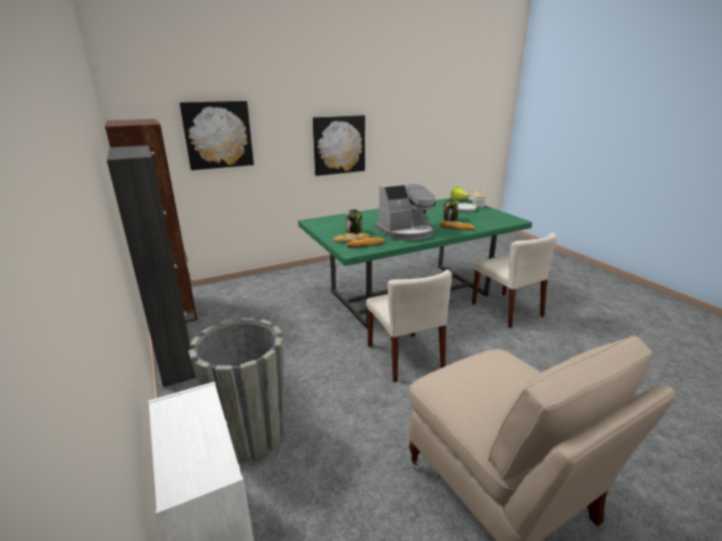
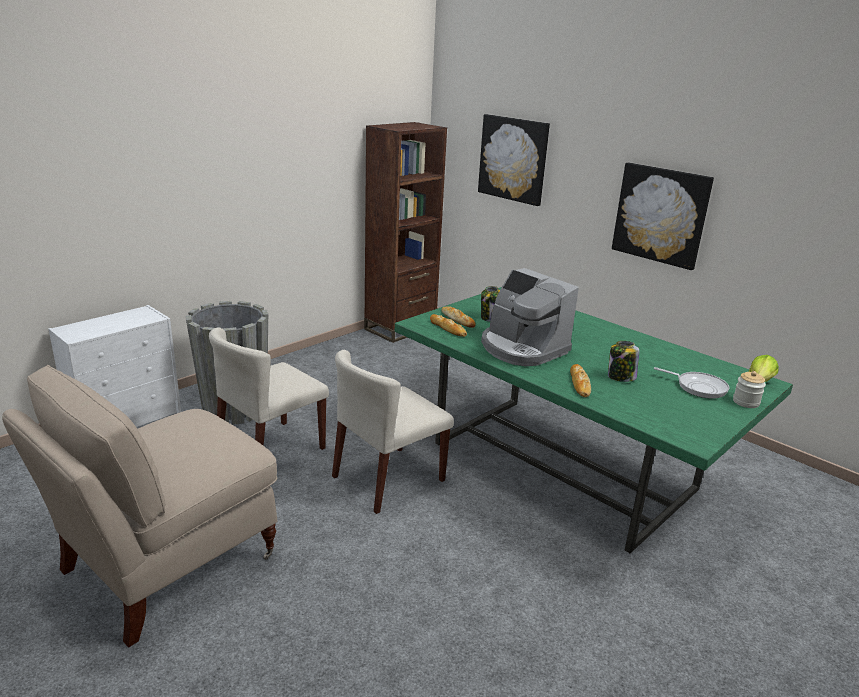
camera: 70 degrees right, 0 degrees up
(176, 363) = (318, 353): black cabinet -> none
(507, 310) = (593, 578): beige chair -> beige chair (270, 450)

